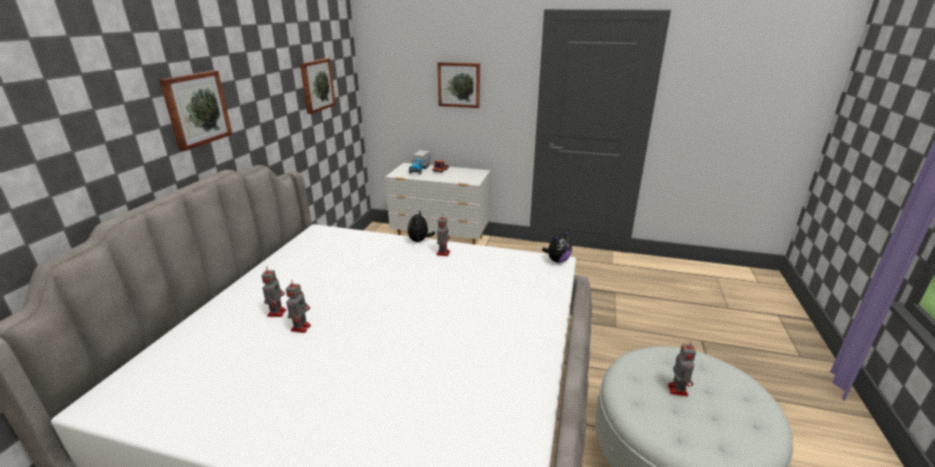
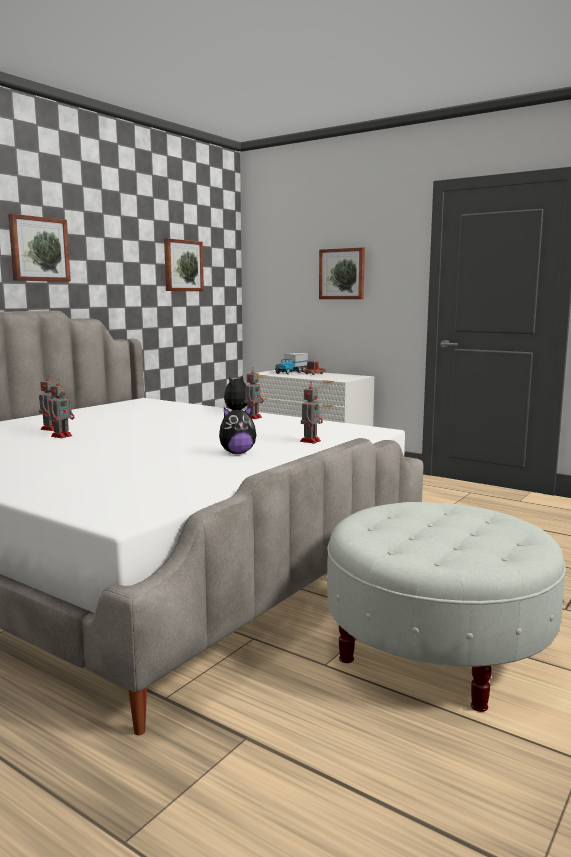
camera: 20 degrees right, 15 degrees down
(557, 260) = (377, 429): plush toy -> plush toy (237, 453)
(677, 389) = (430, 524): toy robot -> toy robot (310, 441)

